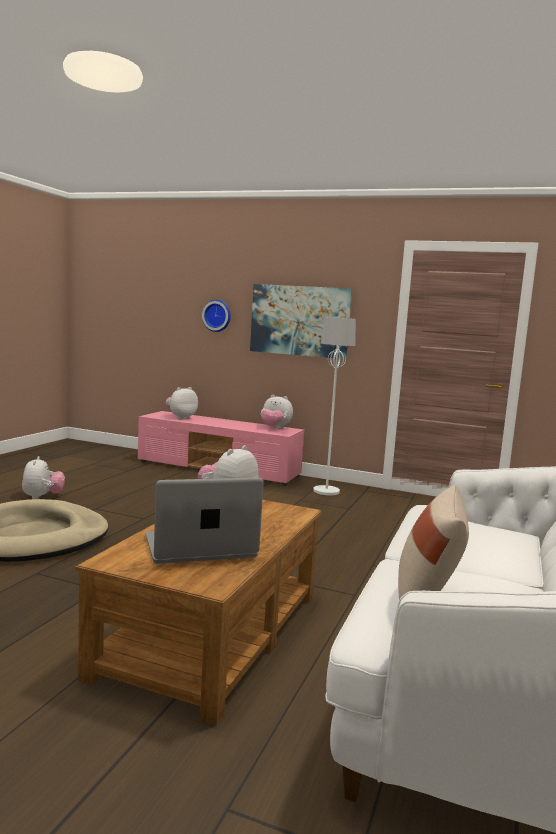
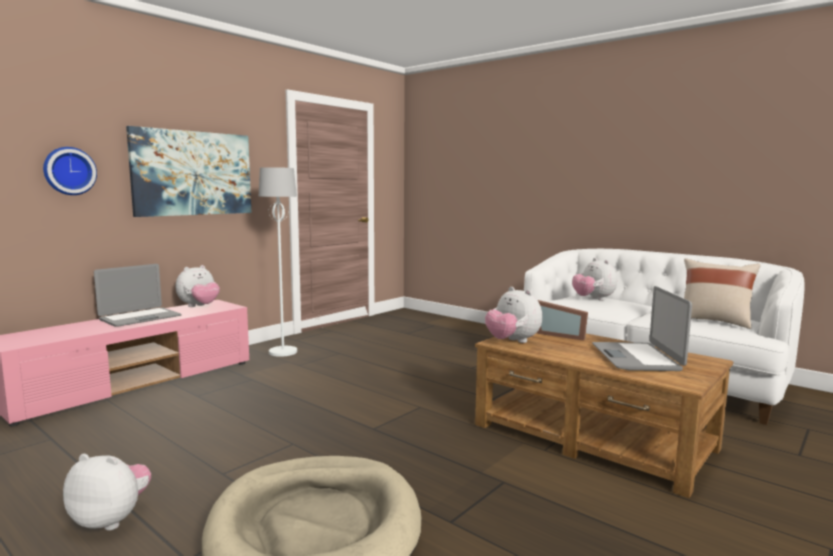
camera: 70 degrees left, 0 degrees up
(181, 418) = (64, 333): plush toy -> plush toy (593, 299)
(228, 423) = (140, 318): none -> laptop
(275, 519) = (559, 334): none -> picture frame

